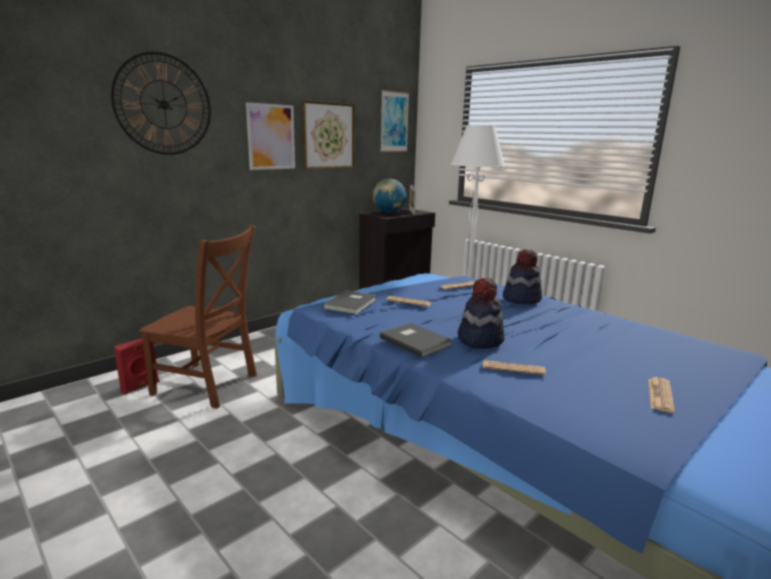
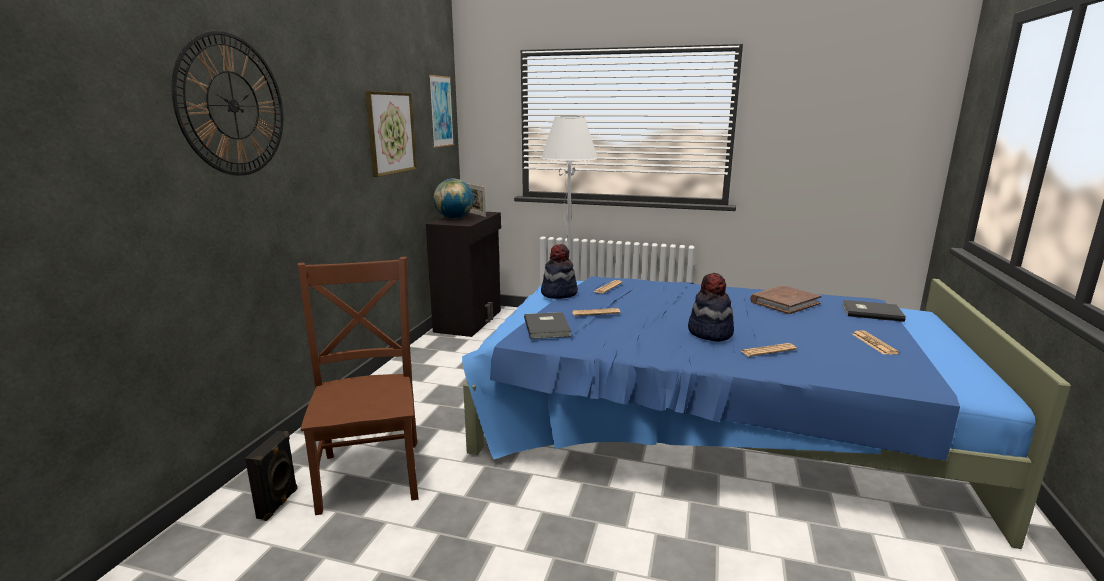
camera: 30 degrees left, 0 degrees up
(141, 387) = (279, 504): red speaker -> black speaker
(209, 385) = (371, 471): brown chair -> brown chair turned 90 degrees counterclockwise
(271, 137) = (342, 139): picture -> none
(415, 341) = (666, 348): grey book -> grey book (870, 312)
(521, 298) = (677, 289): hat -> hat (558, 293)
(619, 333) = (784, 302): none -> brown book

